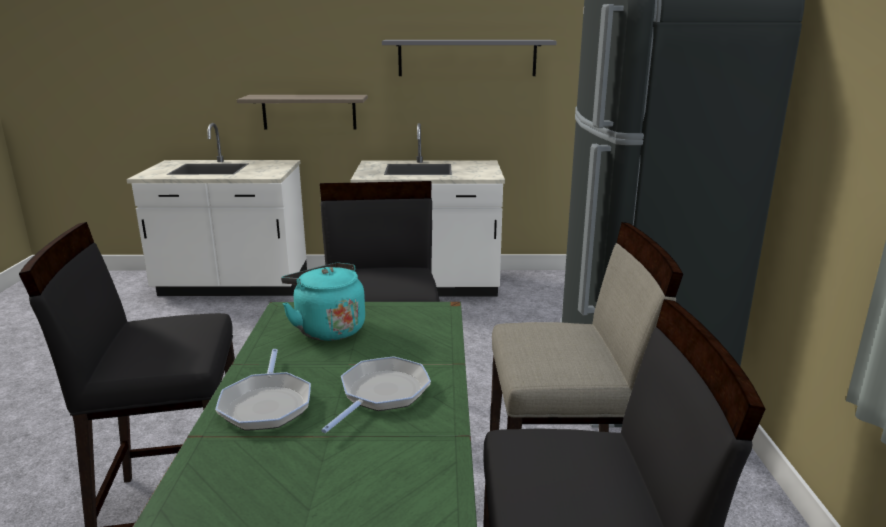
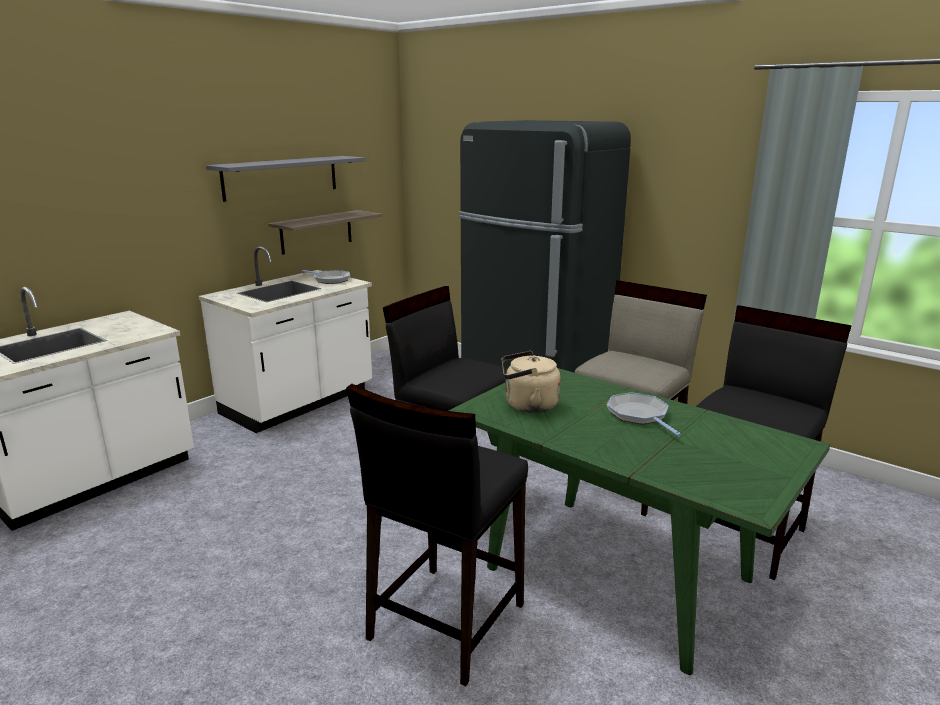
camera: 50 degrees left, 0 degrees up
(266, 404) = (615, 446): frying pan -> frying pan (330, 279)
(309, 112) = (132, 253): shelf -> shelf (316, 232)
(327, 329) = (527, 405): turquoise kettle -> beige kettle

